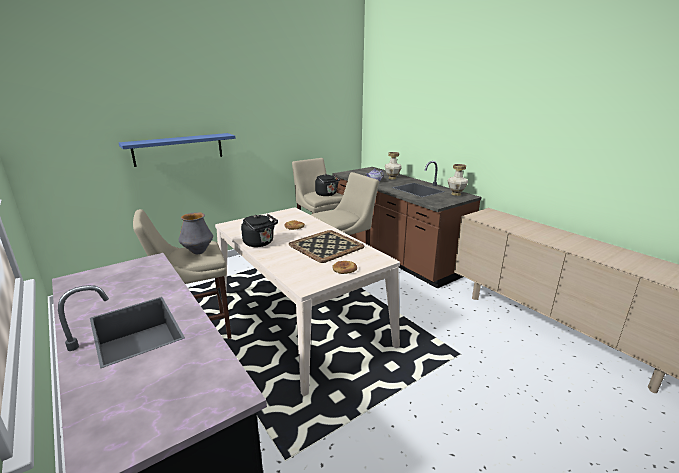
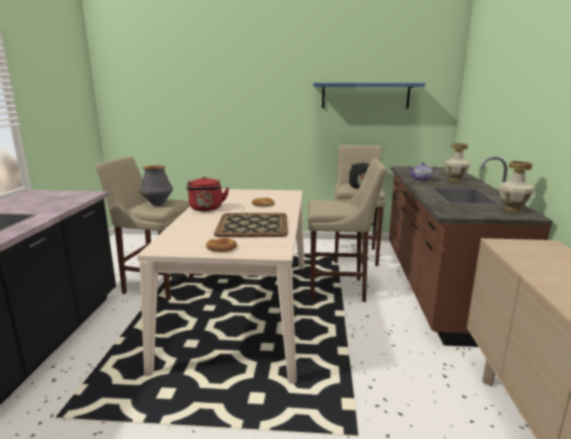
camera: 40 degrees right, 5 degrees down
(178, 149) = (224, 118): blue shelf -> blue shelf (365, 95)
(260, 243) = (206, 209): black kettle -> red kettle

